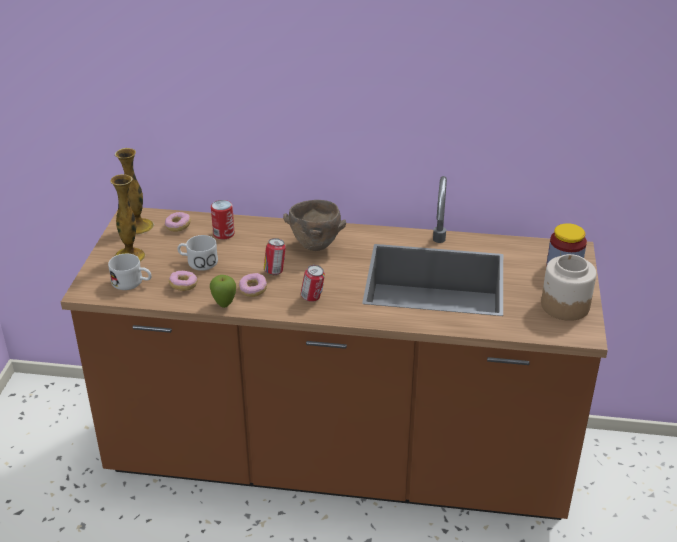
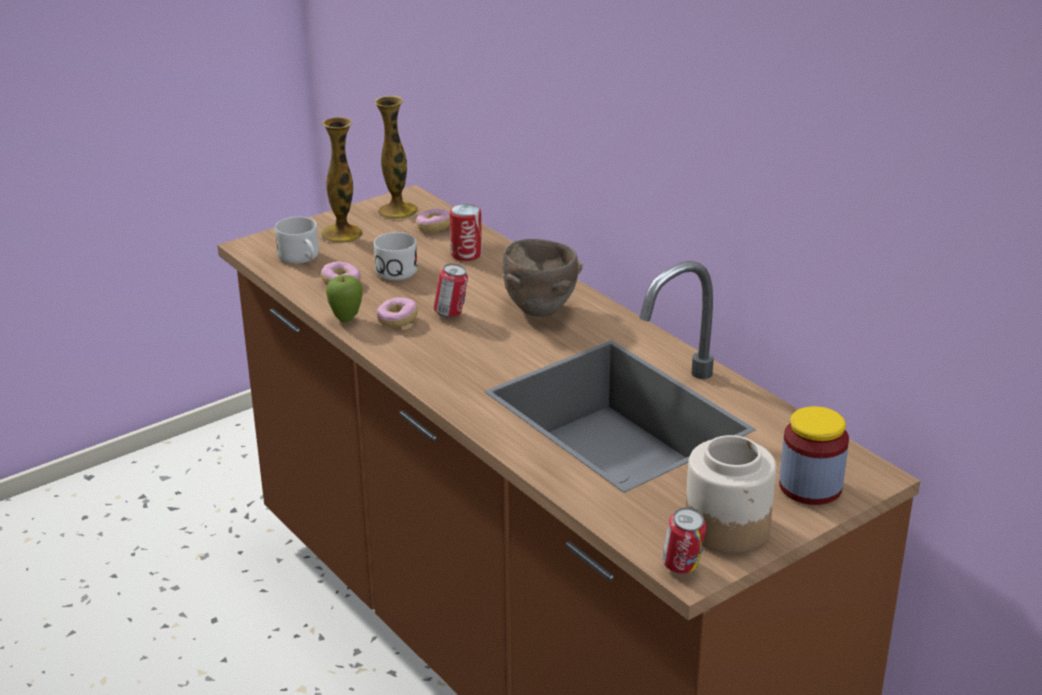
camera: 45 degrees right, 5 degrees down
(312, 298) = (441, 359): can -> can (682, 568)

